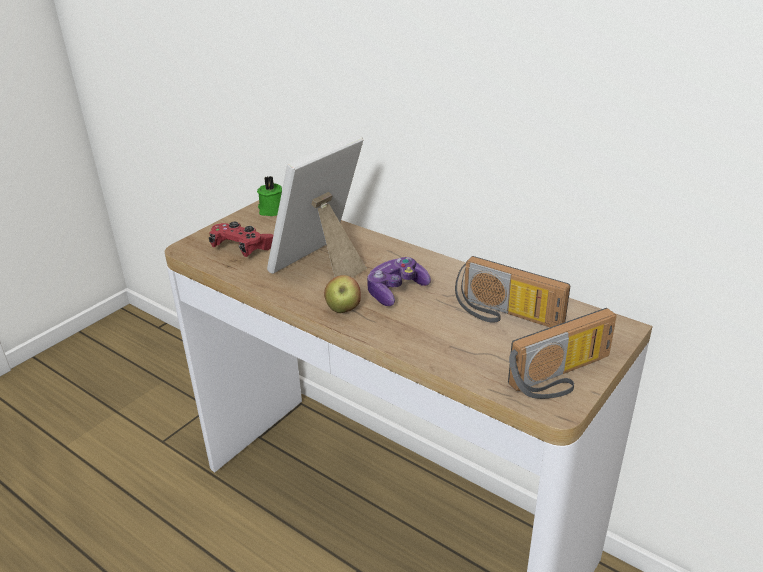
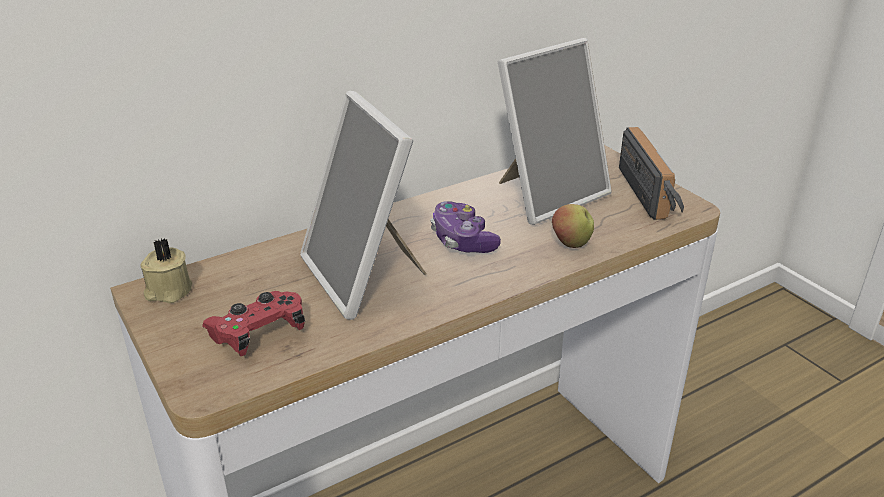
camera: 70 degrees left, 0 degrees up
(271, 210) = (168, 291): green candle -> beige candle
(343, 309) = (478, 281): apple -> apple (570, 244)
(505, 315) = (547, 195): radio -> picture frame

